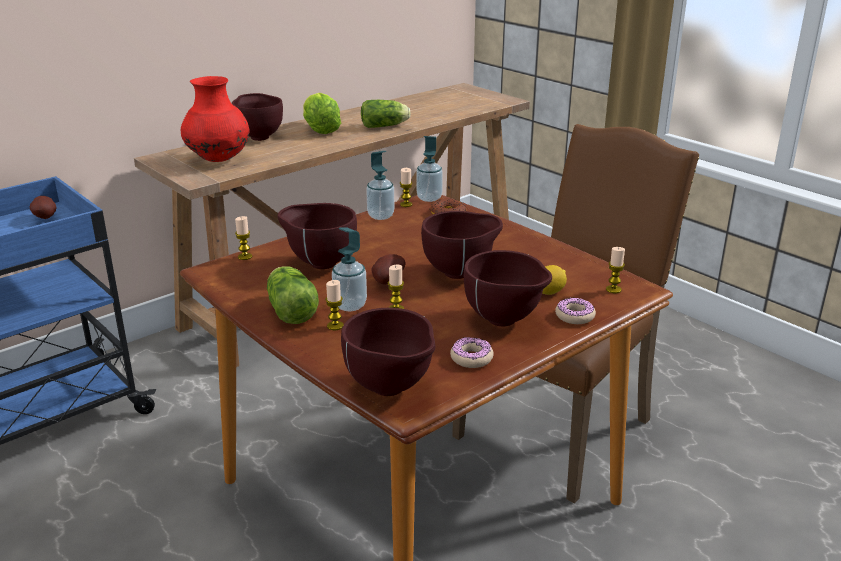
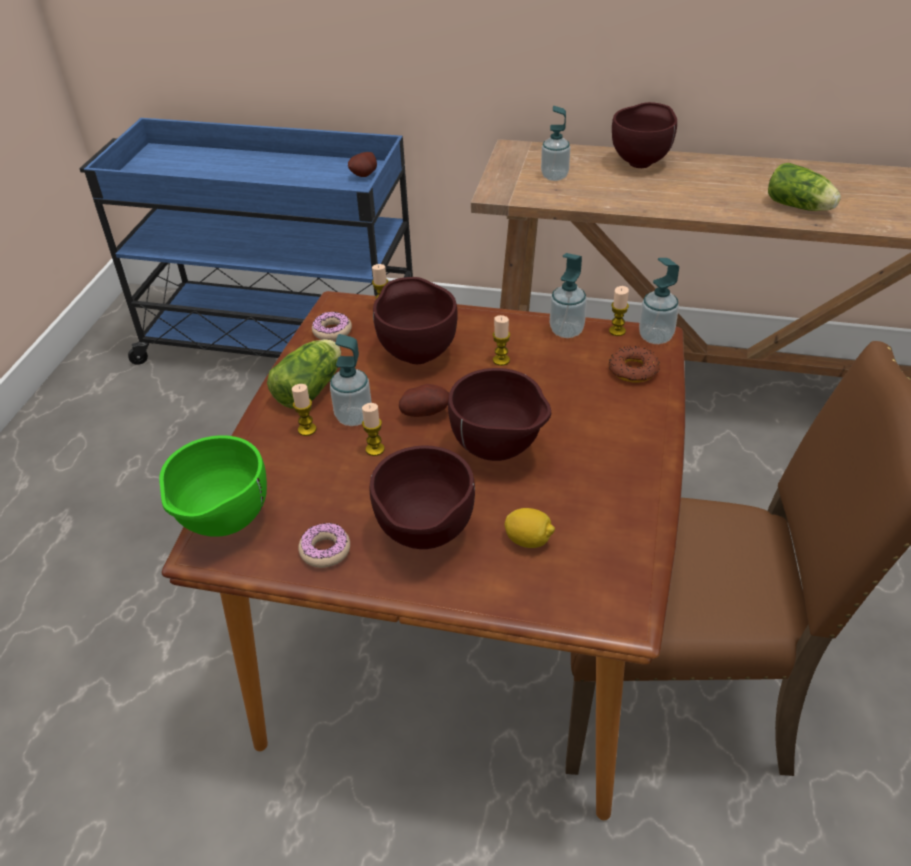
camera: 55 degrees right, 15 degrees up
(219, 160) = (554, 176): red vase -> soap dispenser
(320, 130) = (718, 179): lettuce -> none
(391, 390) = (223, 526): brown bowl -> green bowl
(574, 316) = (491, 588): donut -> donut (332, 331)
(613, 289) = (595, 593): candle -> candle (501, 360)

